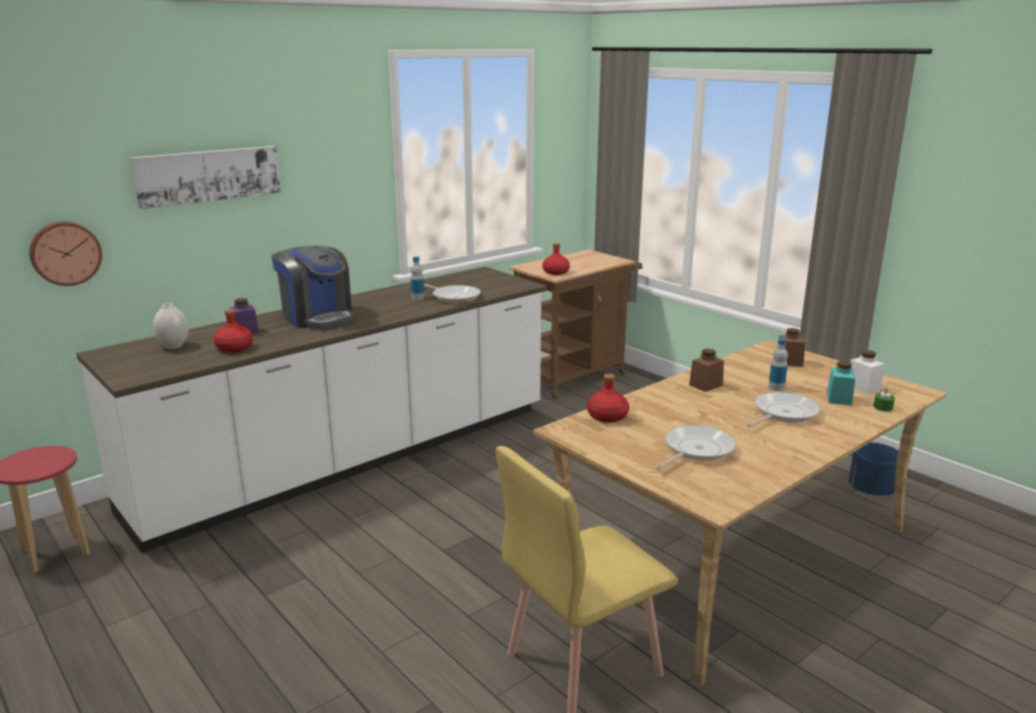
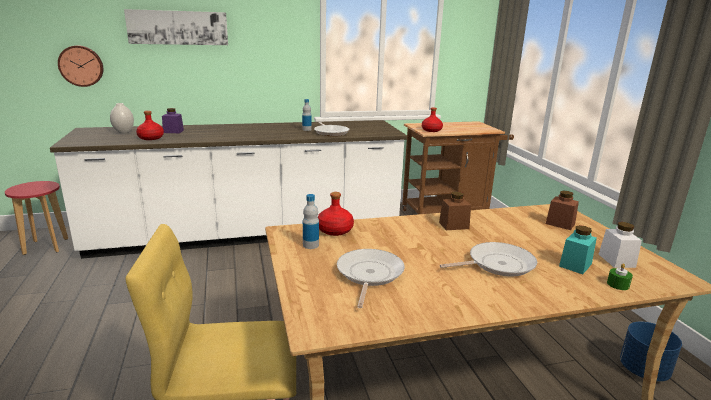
camera: 25 degrees right, 0 degrees up
(317, 317) = (227, 130): coffee machine -> none
(696, 450) = (369, 274): frying pan -> frying pan turned 60 degrees counterclockwise
(776, 388) = (519, 241): bottle -> bottle (311, 245)

